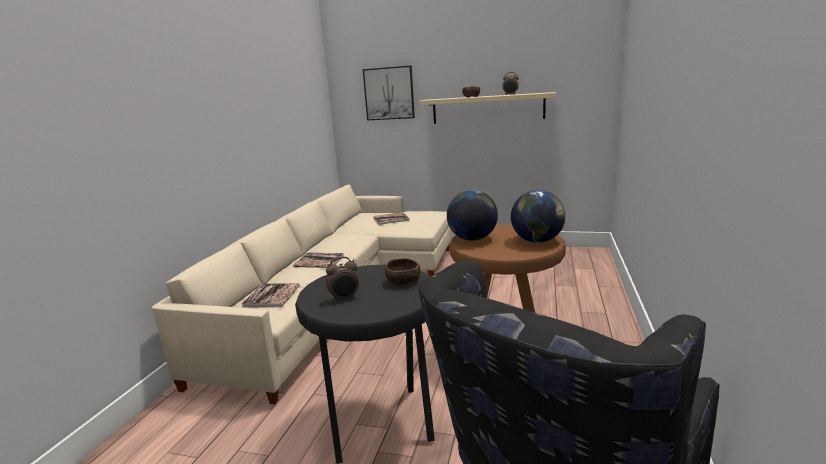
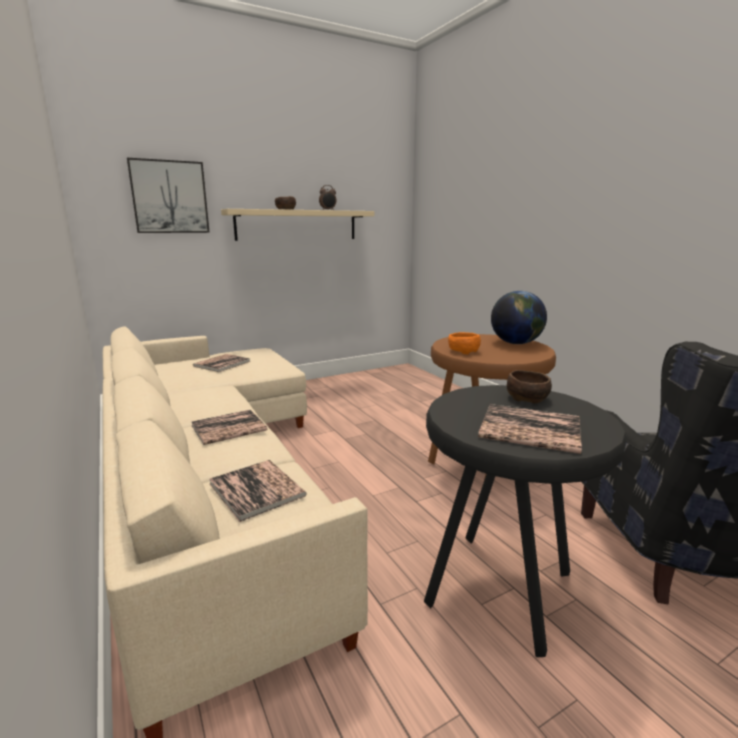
camera: 45 degrees left, 0 degrees up
(344, 298) = (530, 430): alarm clock -> book
(472, 239) = (463, 351): globe -> orange bowl

